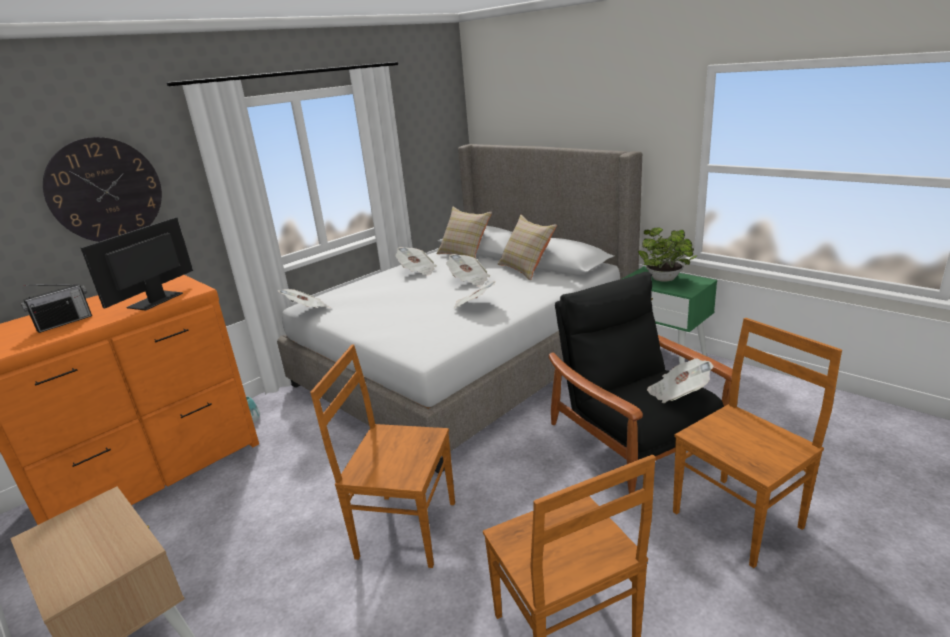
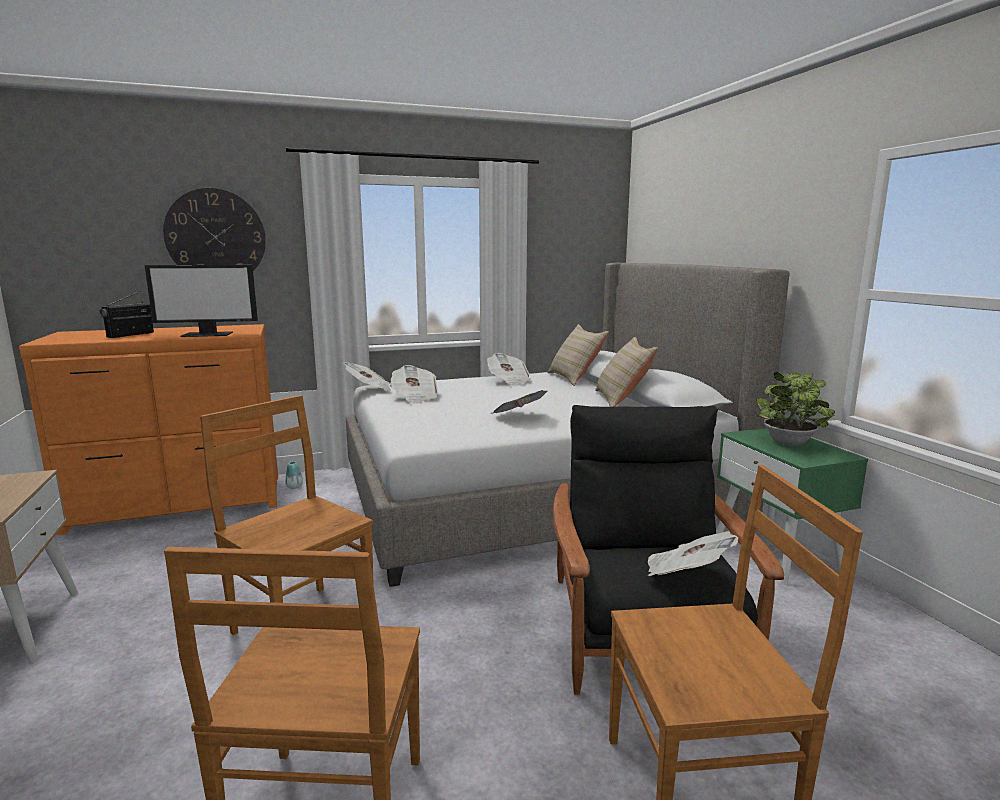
camera: 25 degrees right, 10 degrees down
(64, 323) = (131, 335): radio -> radio turned 135 degrees clockwise
(155, 301) = (208, 334): monitor -> monitor turned 150 degrees counterclockwise
(469, 280) = (546, 397): newspaper -> newspaper (414, 397)

